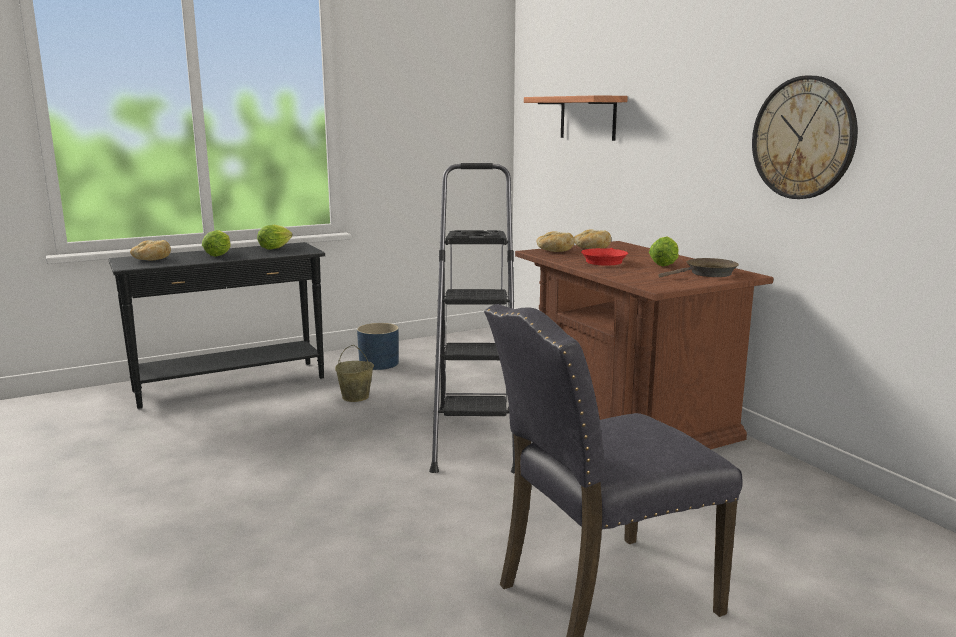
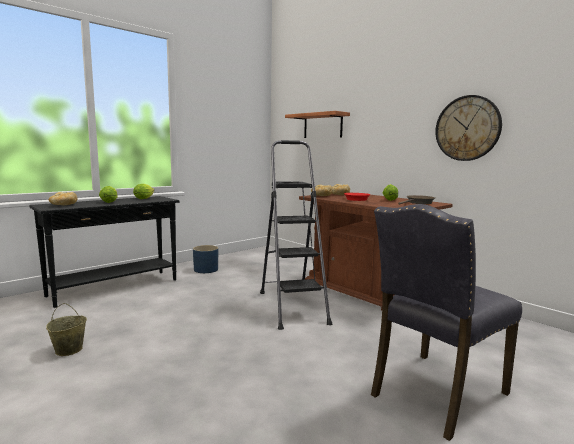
camera: 15 degrees left, 5 degrees down
(355, 397) = (203, 289): beige bucket -> beige bucket (68, 350)

